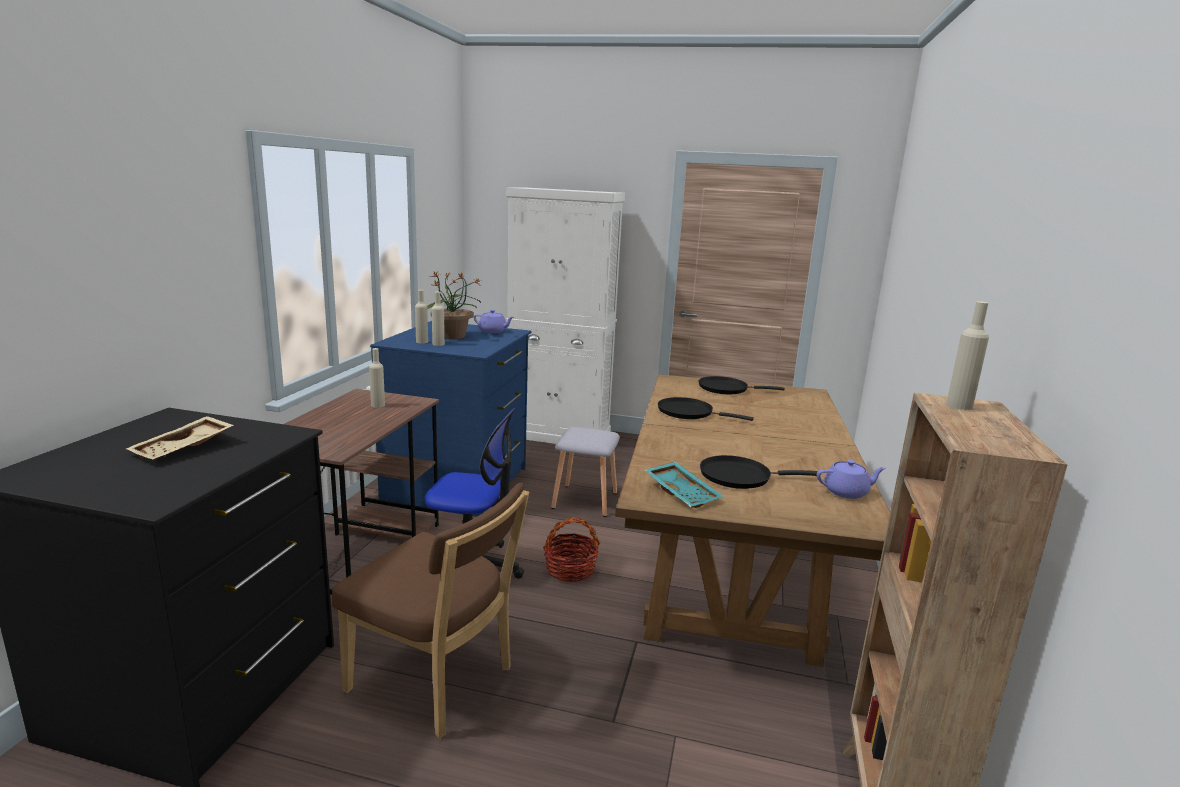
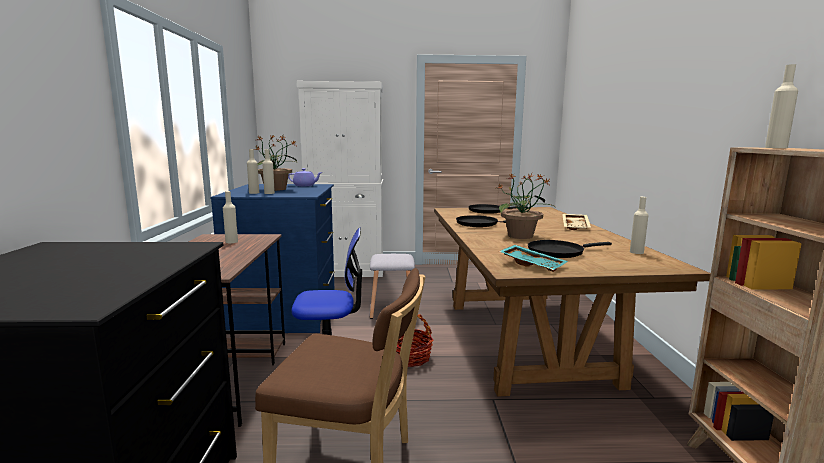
camera: 15 degrees left, 5 degrees down
(184, 449) = (85, 265): beige tray -> beige tray (576, 226)
(721, 442) = (521, 236): none -> potted plant
(847, 492) = (636, 252): purple teapot -> beige bottle

